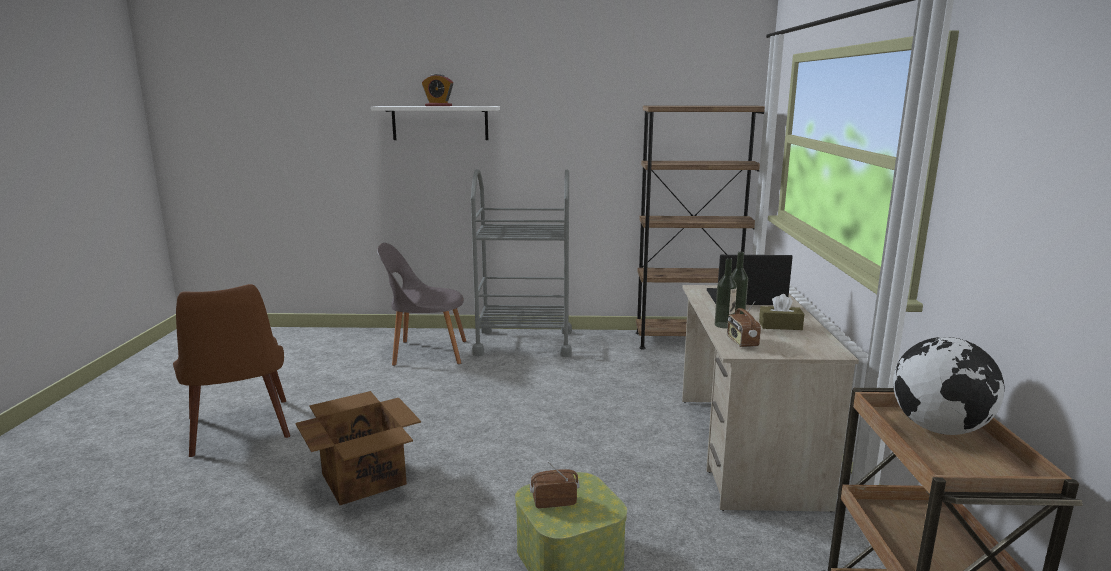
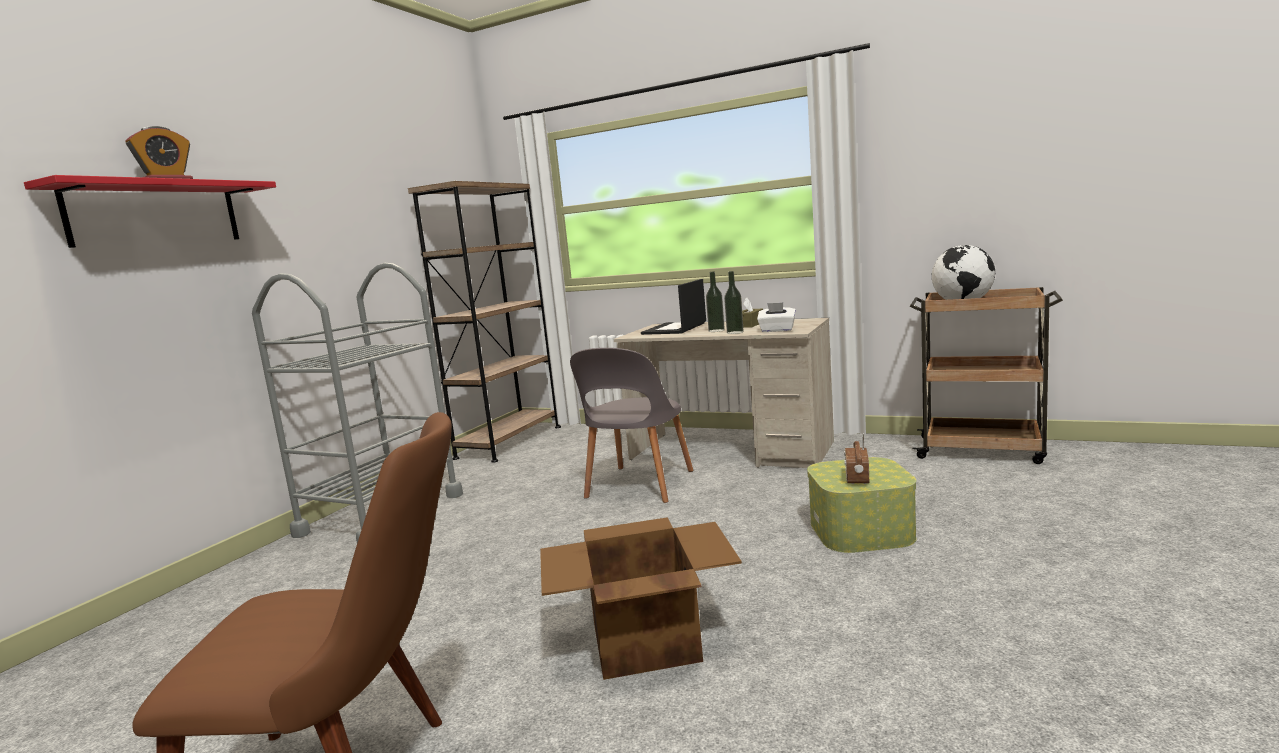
camera: 65 degrees left, 5 degrees down
(426, 352) = (295, 582): grey chair -> grey chair (638, 486)
(440, 123) = (155, 214): white shelf -> red shelf
(741, 342) = (777, 330): radio -> white tissue box

